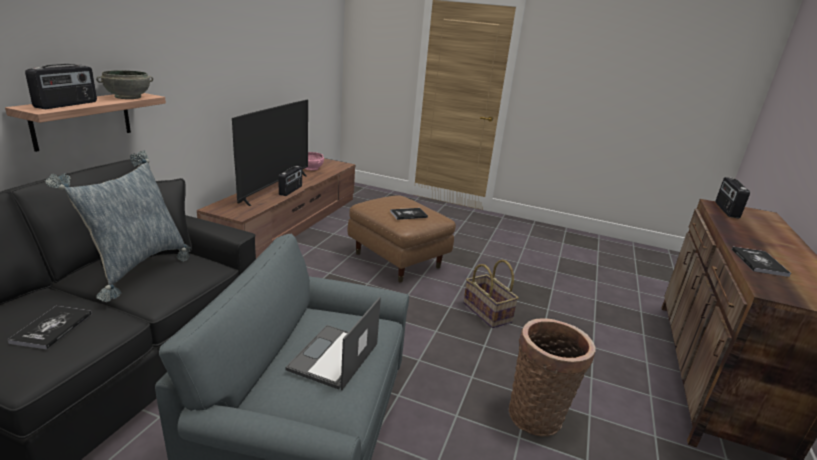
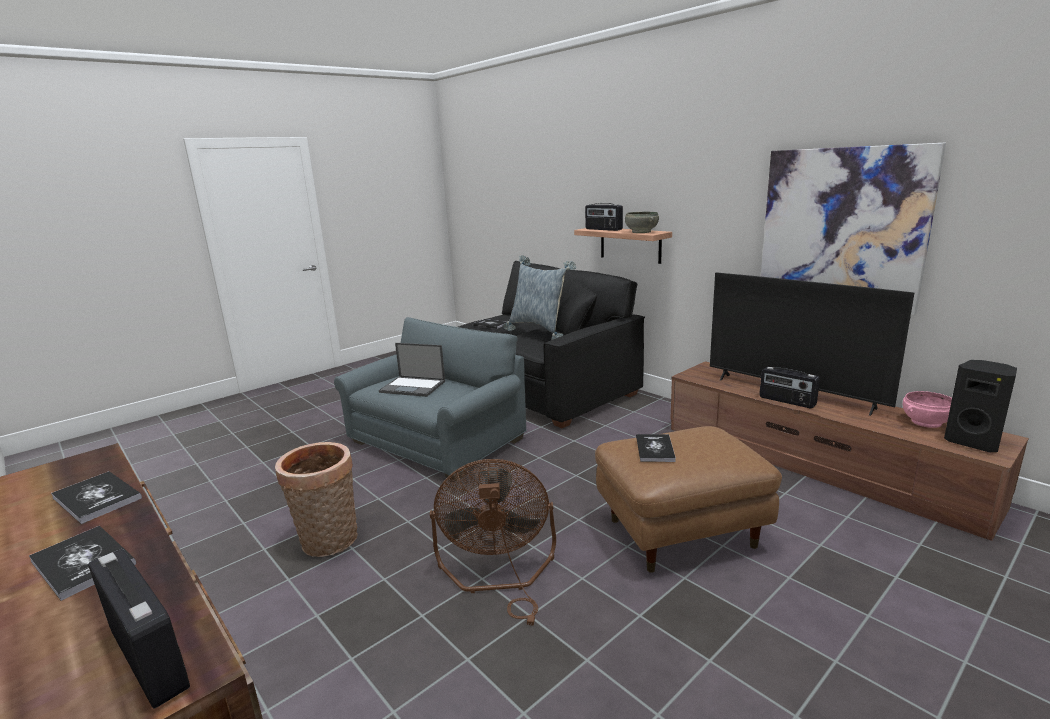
camera: 120 degrees right, 5 degrees down
(253, 67) = (841, 228): none -> picture
(332, 165) = (973, 442): none -> black speaker
(333, 357) = (413, 387): laptop -> laptop turned 150 degrees clockwise
(488, 312) = (500, 578): basket -> brown fan
(756, 239) = (83, 562): none -> book

